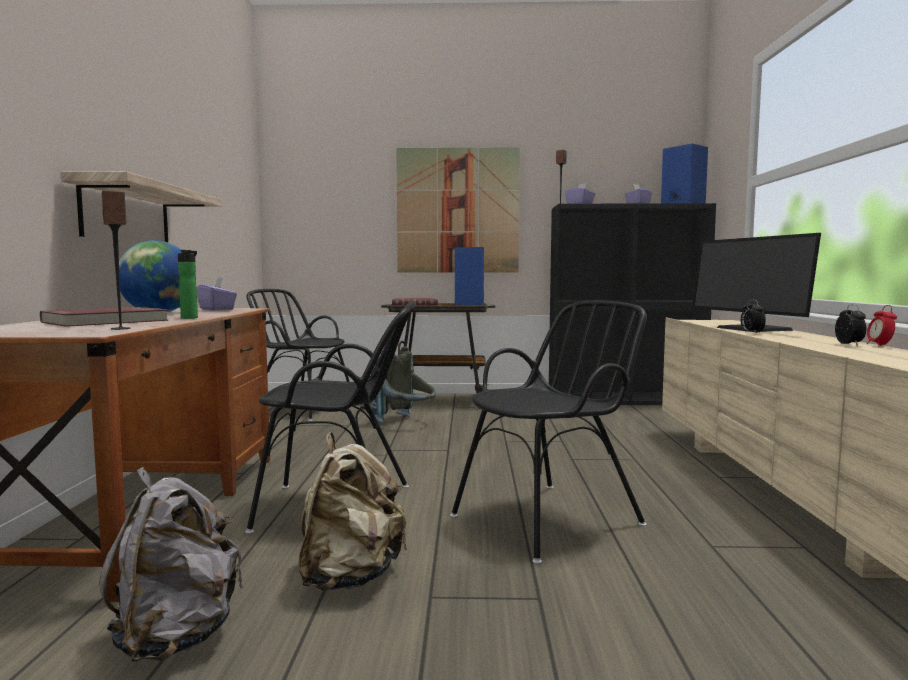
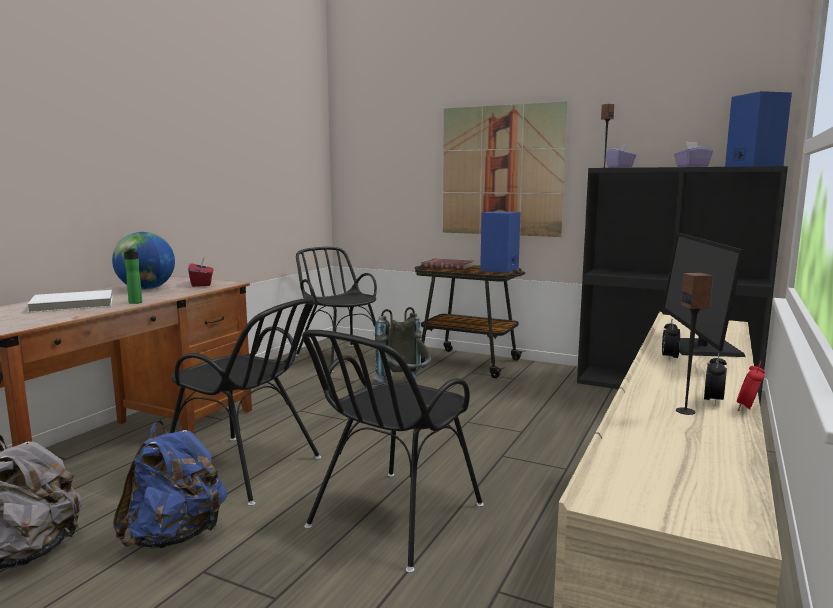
camera: 25 degrees right, 5 degrees up
(106, 321) = (72, 305): red book -> white book
(121, 328) = (44, 321): speaker -> speaker (685, 411)
(127, 214) = (149, 203): shelf -> none
(217, 309) = (202, 284): purple tissue box -> red tissue box
(350, 576) = (175, 536): beige backpack -> blue backpack
(551, 517) = (393, 519): black chair -> black chair turned 135 degrees clockwise

